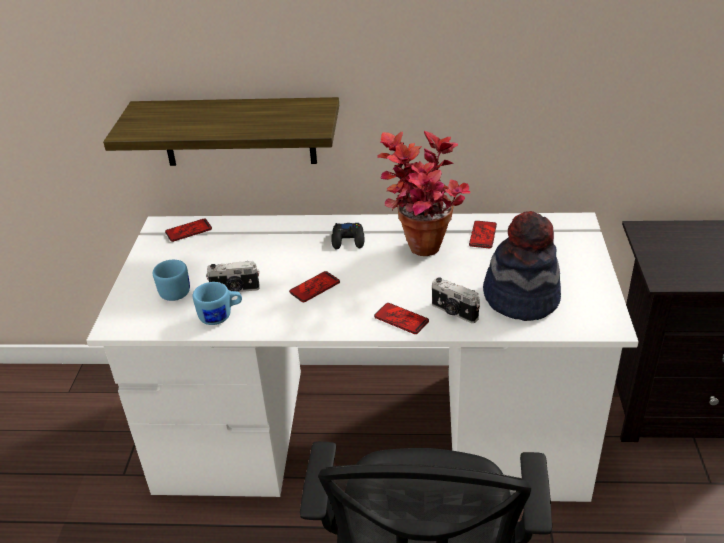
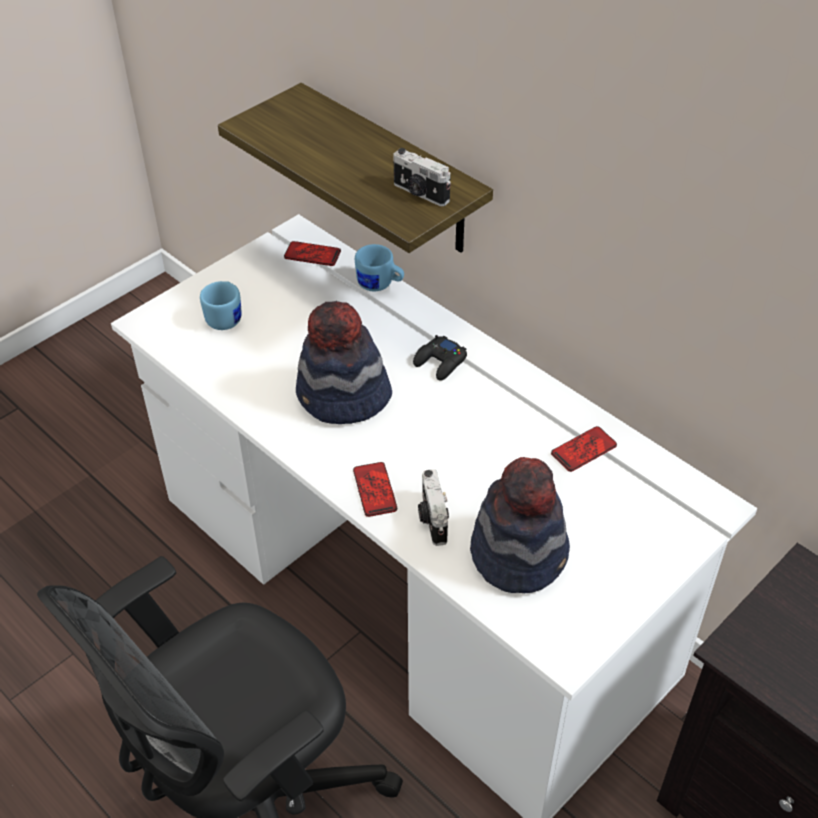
camera: 40 degrees right, 10 degrees up
(221, 316) = (231, 372): blue mug -> blue mug (380, 285)
(235, 290) = (275, 351): camera -> camera (420, 193)
(315, 287) = (343, 397): phone -> hat
(421, 255) = (487, 430): potted plant -> none

